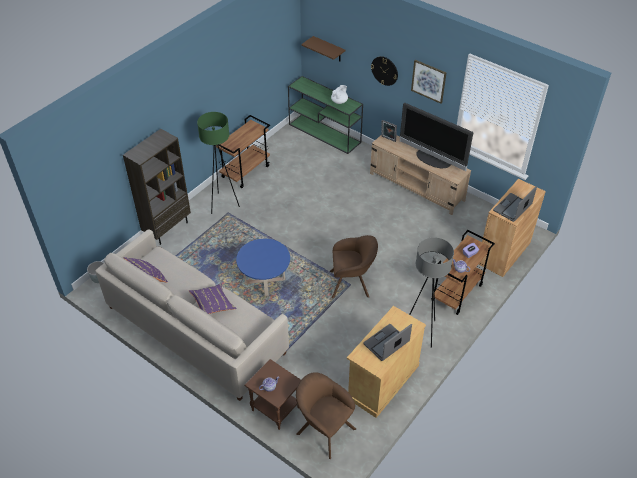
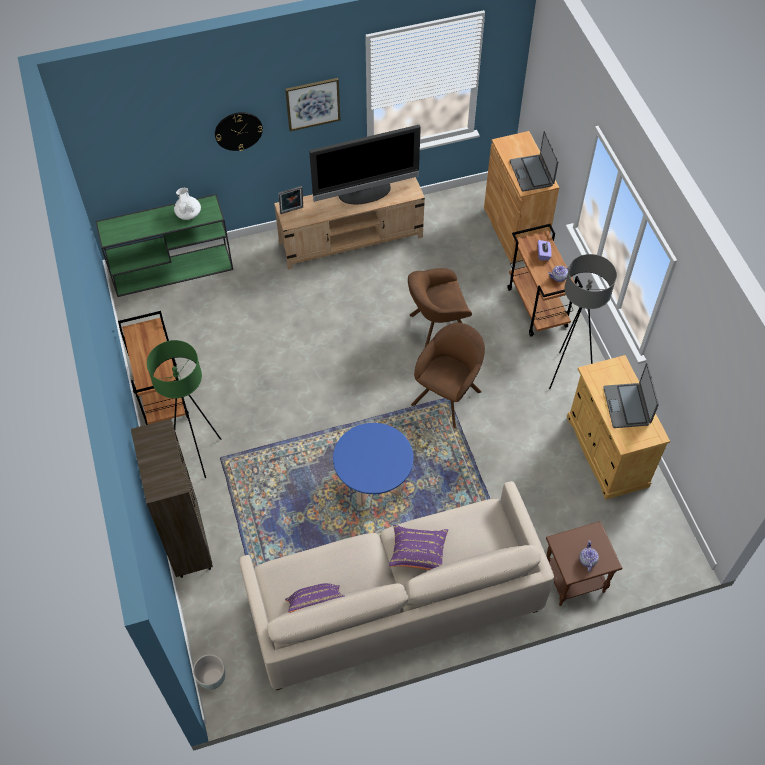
camera: 55 degrees left, 10 degrees up
(323, 429) = (632, 546): brown armchair -> brown armchair (436, 328)
(329, 49) = (132, 157): brown shelf -> none

